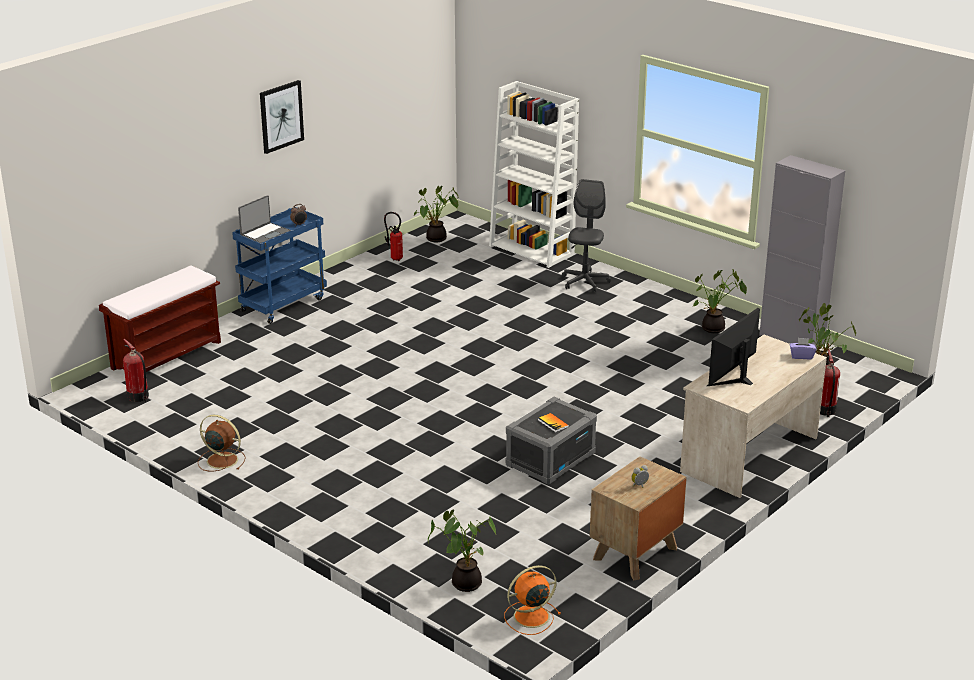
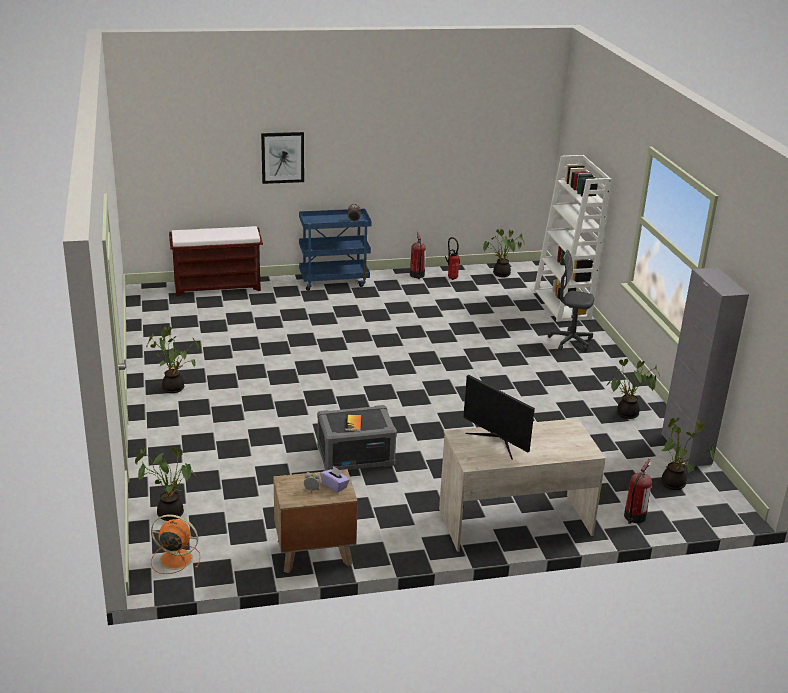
camera: 35 degrees right, 0 degrees up
(139, 397) = (164, 305): fire extinguisher -> fire extinguisher (417, 275)
(221, 460) = (150, 363): brown fan -> none
(265, 234) = (322, 220): laptop -> none
(281, 116) = (362, 132): picture -> picture (282, 157)
(286, 473) = (174, 387): none -> potted plant
(584, 282) = (570, 341): grey office chair -> grey office chair turned 120 degrees counterclockwise
(735, 378) = (497, 441): monitor -> monitor turned 120 degrees counterclockwise
(801, 356) = (583, 448): purple tissue box -> purple tissue box (335, 486)

